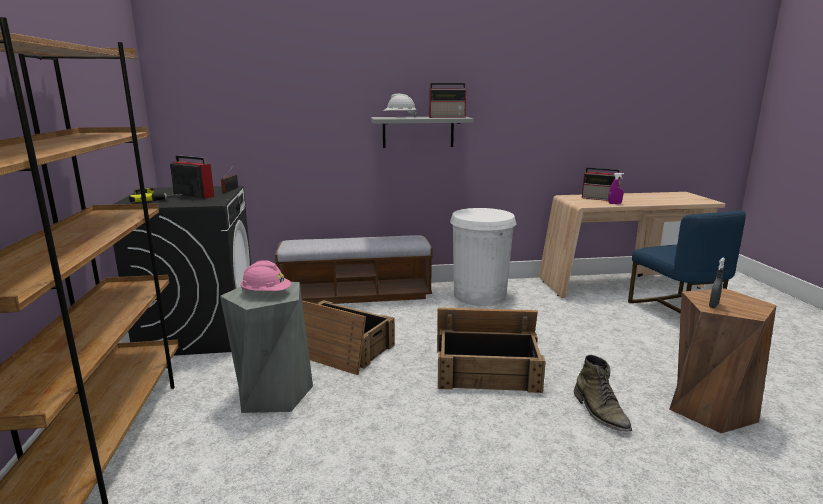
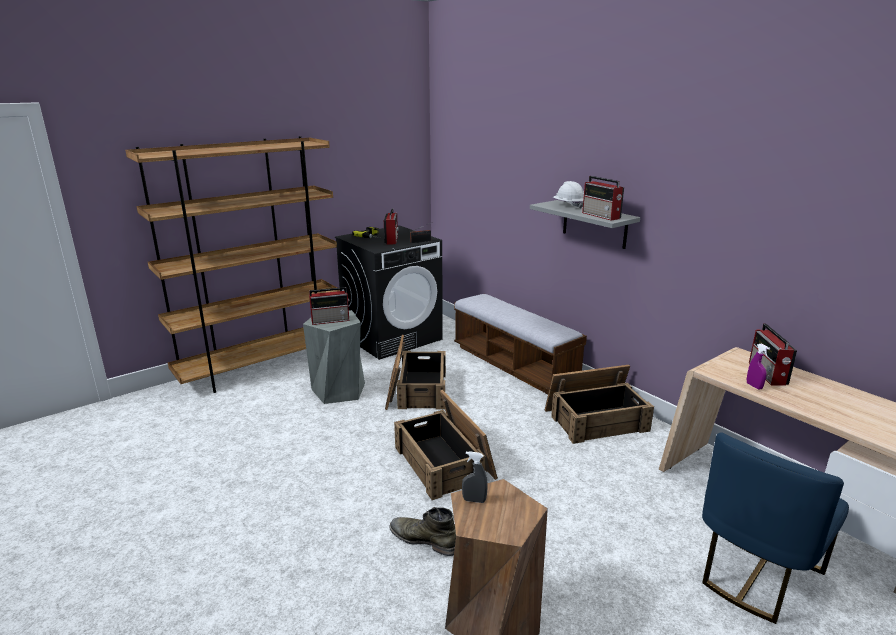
camera: 60 degrees right, 5 degrees up
(266, 293) = (331, 320): pink hard hat -> radio
(479, 295) = (596, 419): white trash can -> crate
(600, 412) = (424, 539): green boot -> green boot turned 75 degrees clockwise

